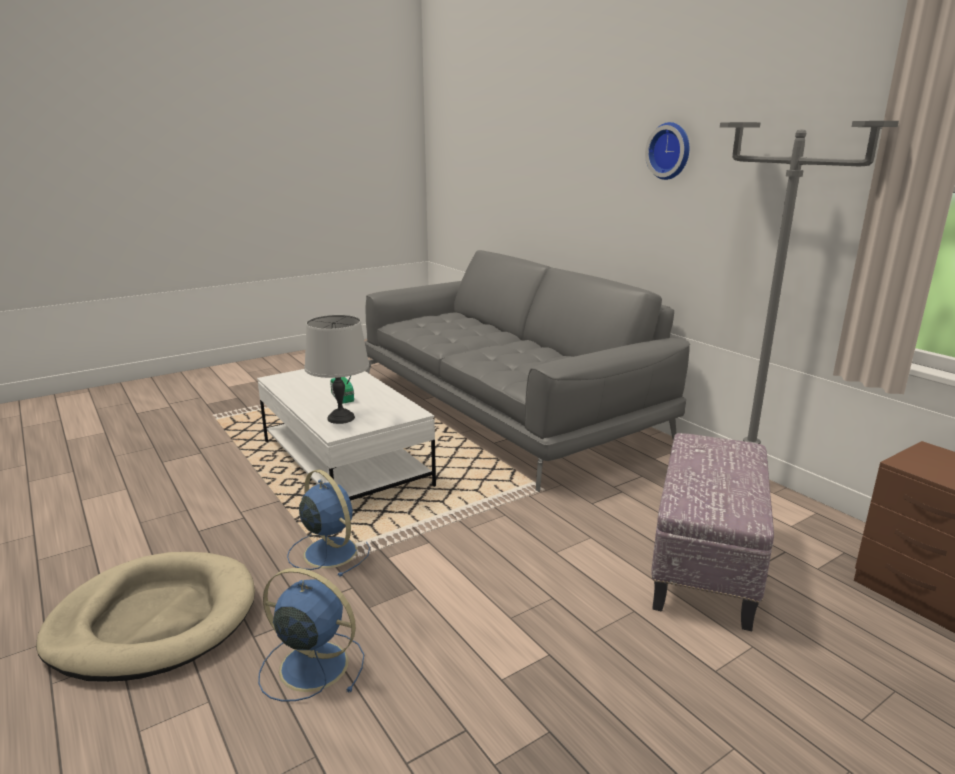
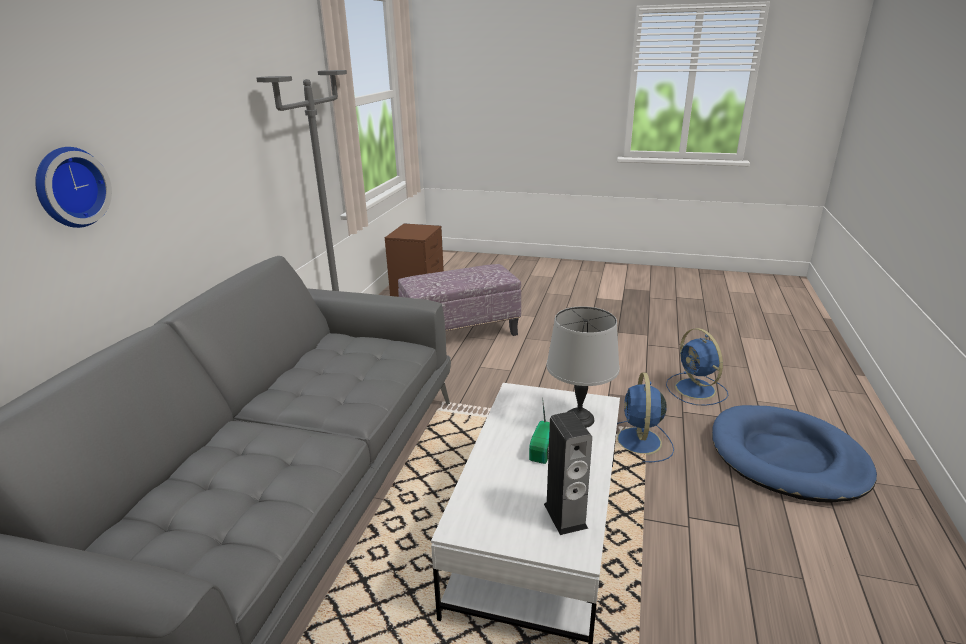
camera: 130 degrees left, 5 degrees up
(154, 620) = (787, 457): beige dog bed -> blue dog bed
(294, 384) = (565, 515): none -> speaker
(670, 151) = (193, 116): wall clock -> wall clock (69, 187)

